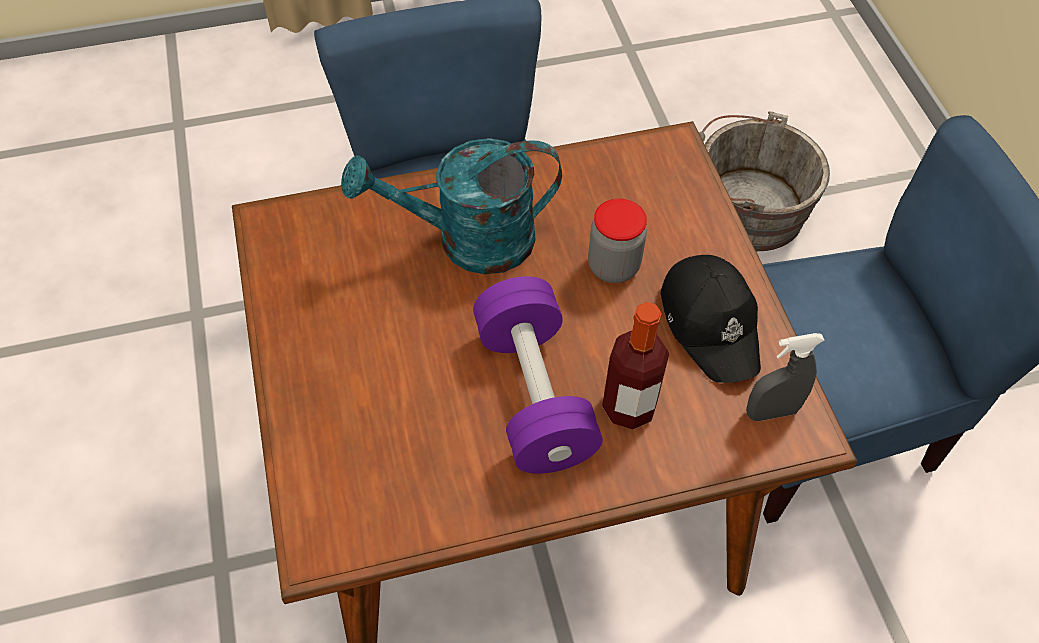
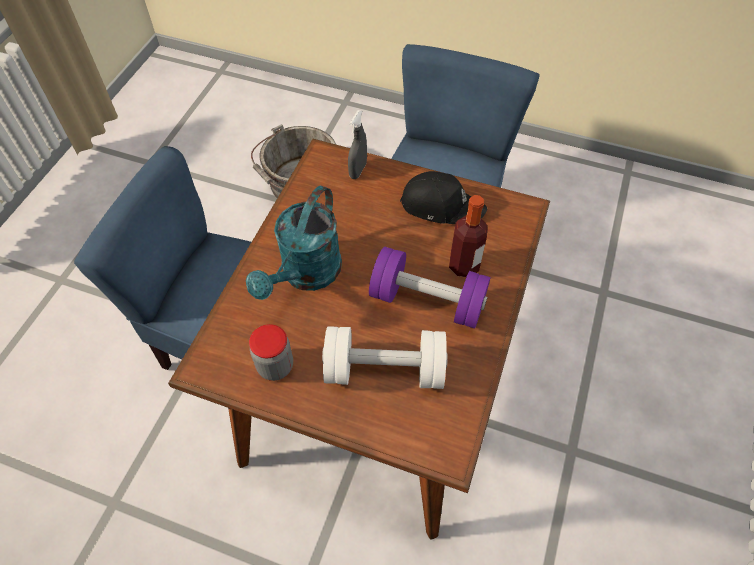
camera: 55 degrees left, 0 degrees up
(391, 403) = (384, 370): none -> white dumbbell
(613, 266) = (376, 223): jar -> jar (275, 366)
(771, 412) = (505, 213): grey spray bottle -> grey spray bottle (358, 170)

